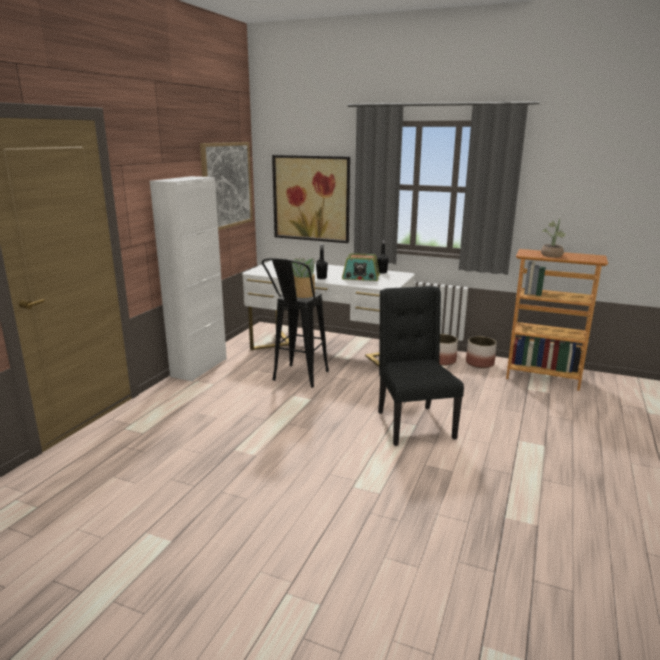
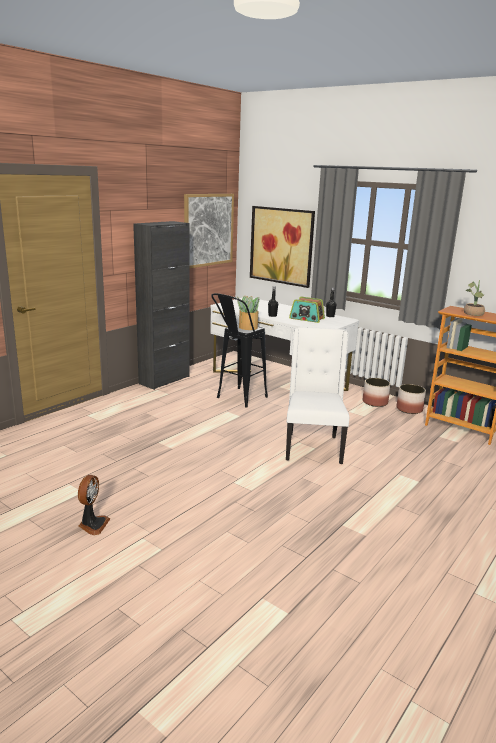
camera: 15 degrees right, 0 degrees up
(199, 367) = (164, 380): white cabinet -> black cabinet
(209, 589) = (92, 525): none -> fan
(413, 424) = (312, 447): black chair -> white chair

